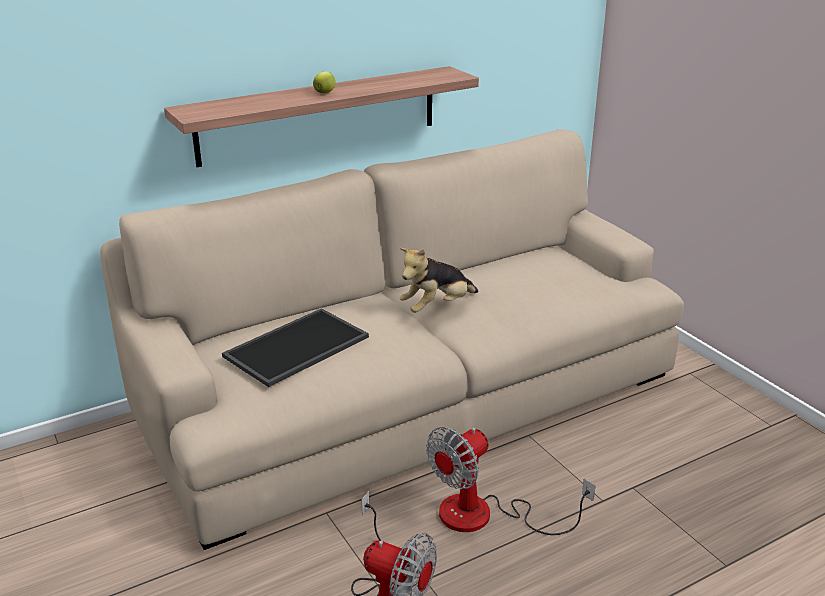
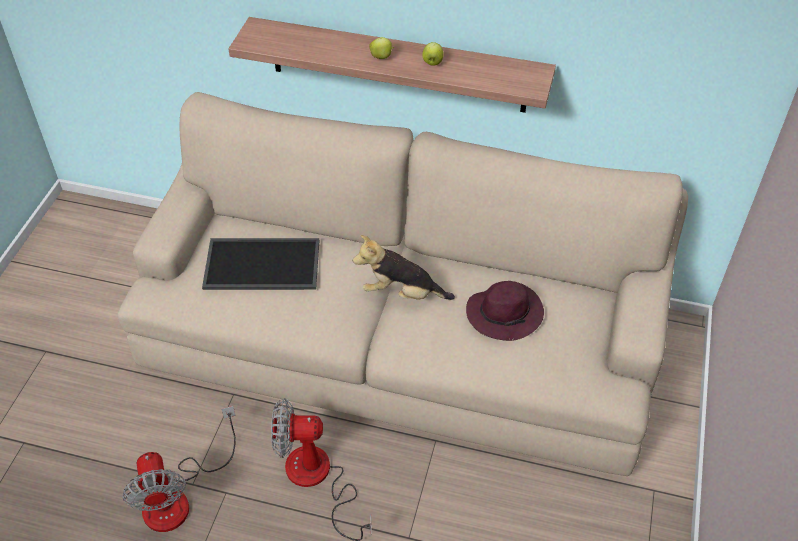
camera: 45 degrees right, 20 degrees up
(368, 85) = (432, 63): none -> apple
(524, 281) = (505, 313): none -> purple hat

